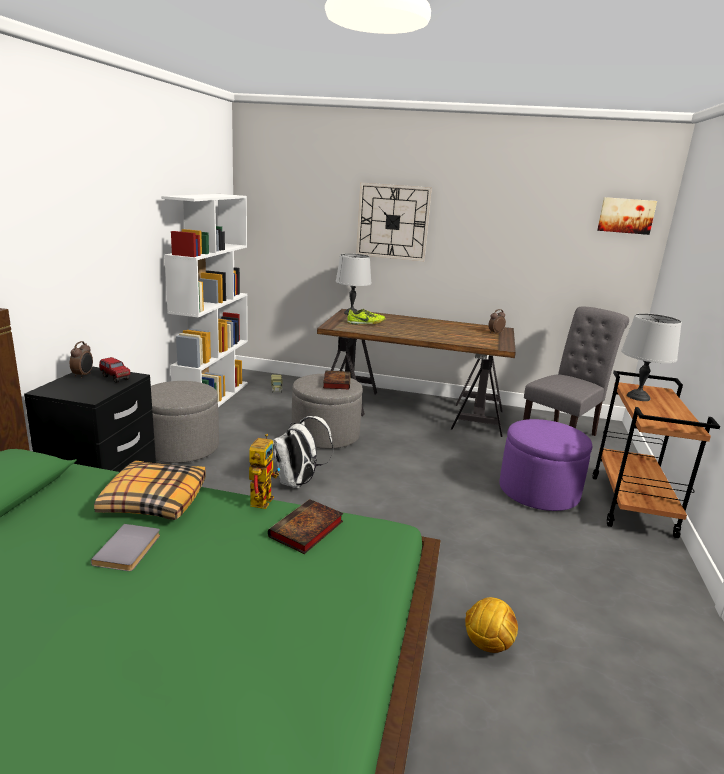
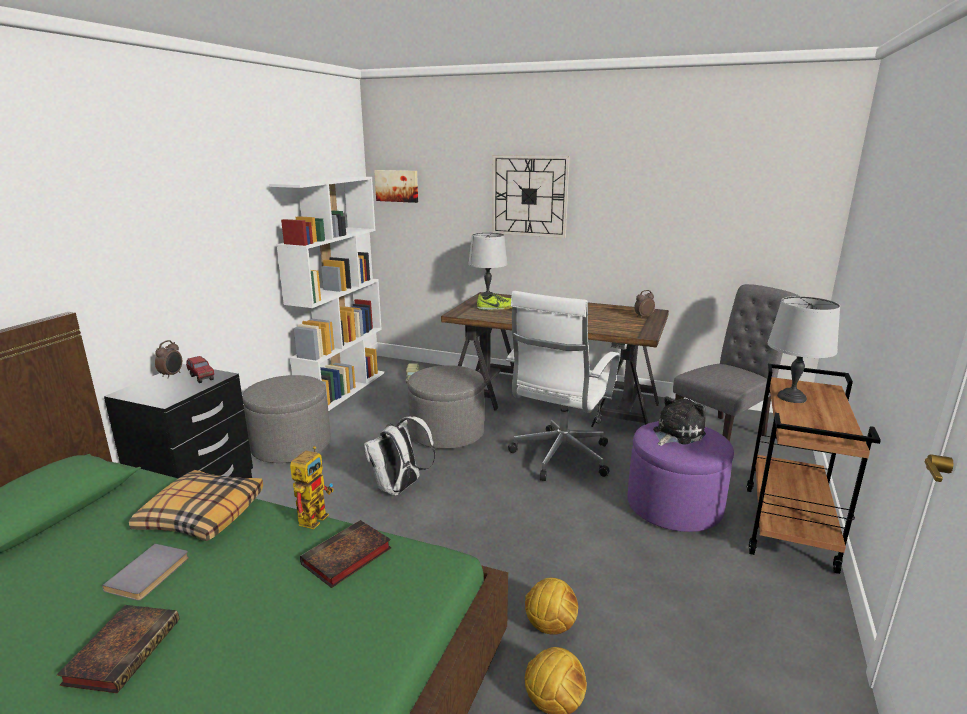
camera: 10 degrees right, 0 degrees up
(336, 382) = (455, 376): book -> book (124, 649)
(432, 456) = (559, 459): none -> white office chair
(466, 588) = (550, 626): none -> football
(543, 429) = (676, 434): none -> plush toy
(626, 215) = (797, 175): picture -> picture (397, 186)

